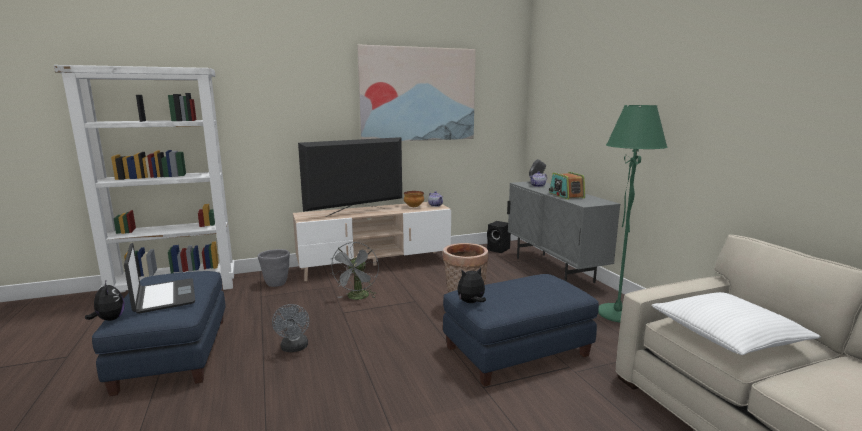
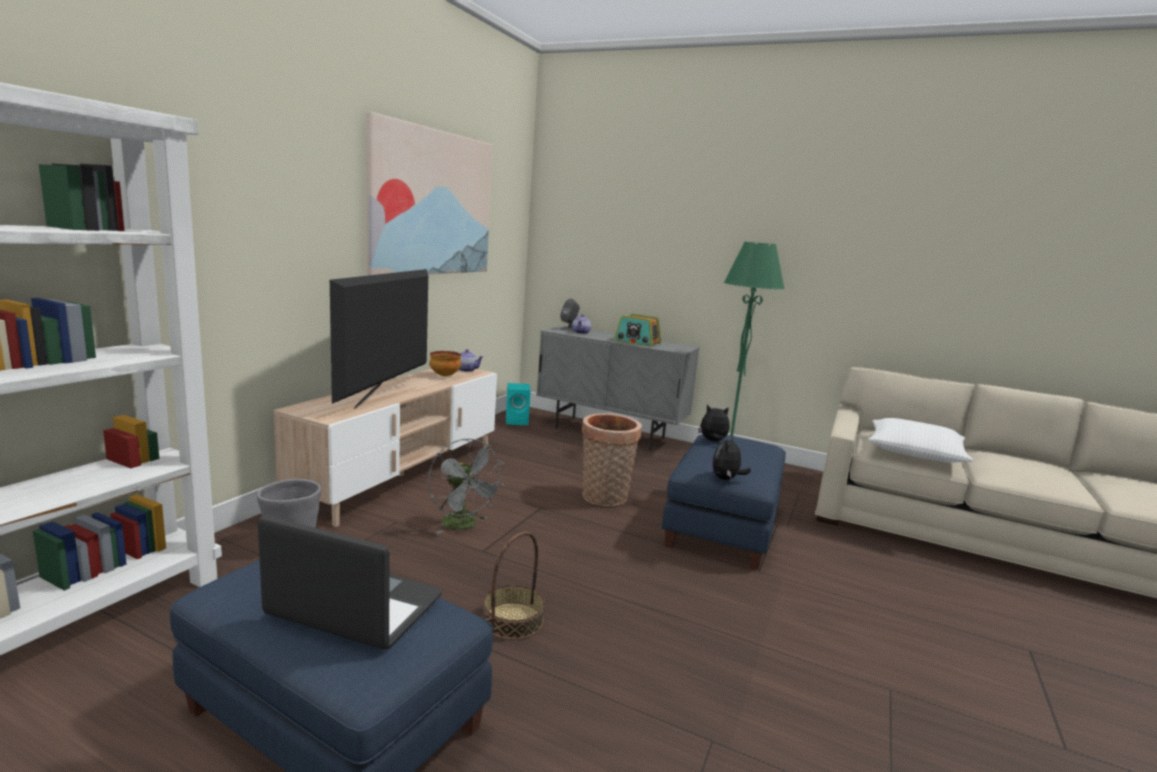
camera: 45 degrees left, 0 degrees up
(109, 319) = (345, 685): plush toy -> plush toy (713, 441)
(294, 348) = (512, 620): grey fan -> basket
(499, 249) = (518, 421): black speaker -> turquoise speaker

